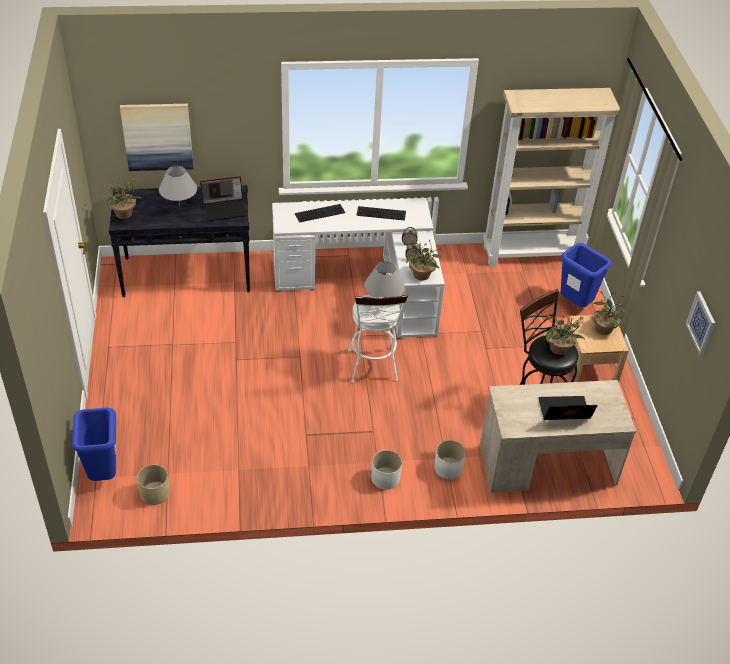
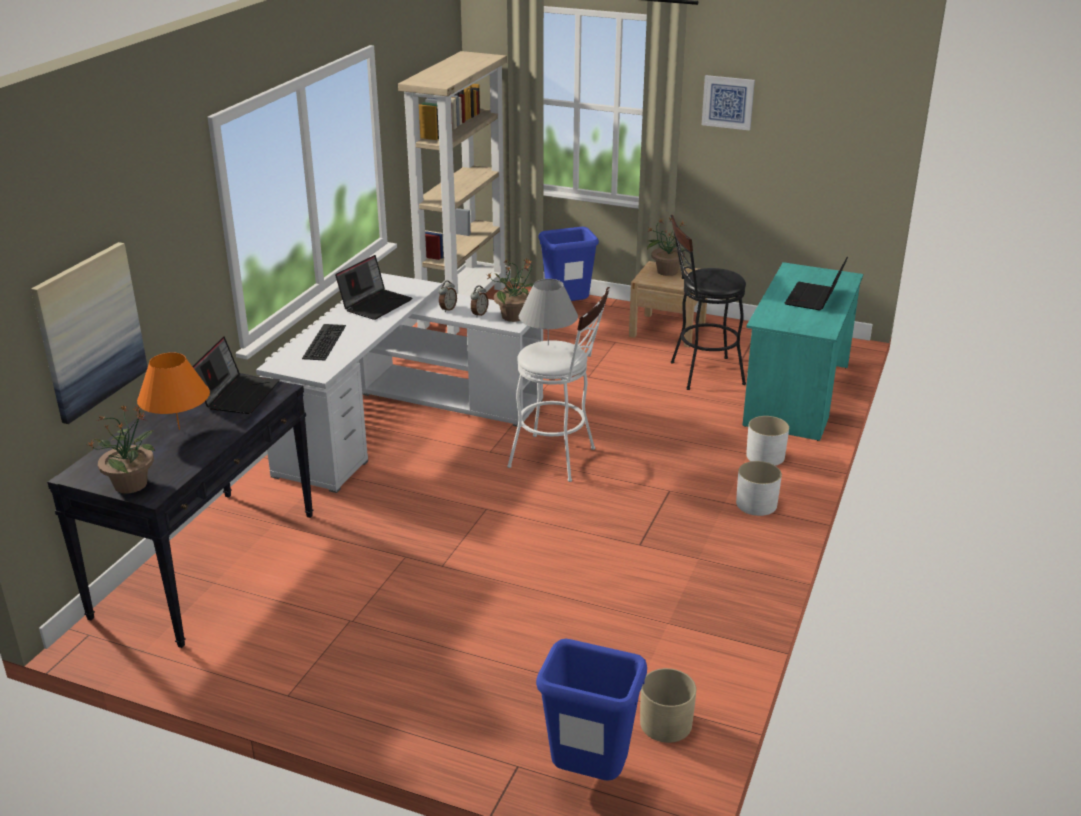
camera: 60 degrees left, 15 degrees down
(179, 205) = (179, 429): grey table lamp -> orange table lamp
(381, 213) = (375, 304): keyboard -> laptop
(547, 465) = (796, 396): beige desk -> turquoise desk
(559, 348) = (716, 273): potted plant -> none
(701, 323) = (820, 143): picture -> picture (728, 102)

